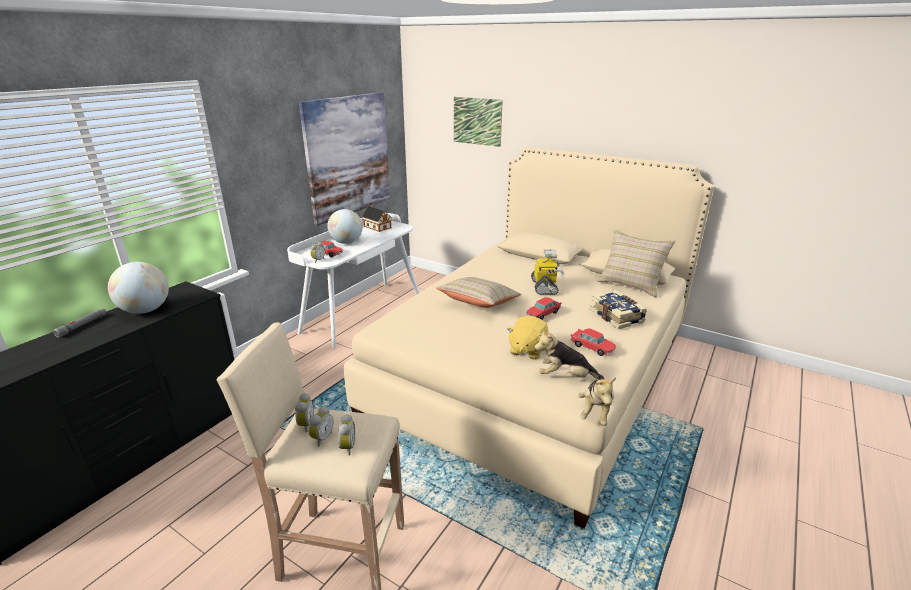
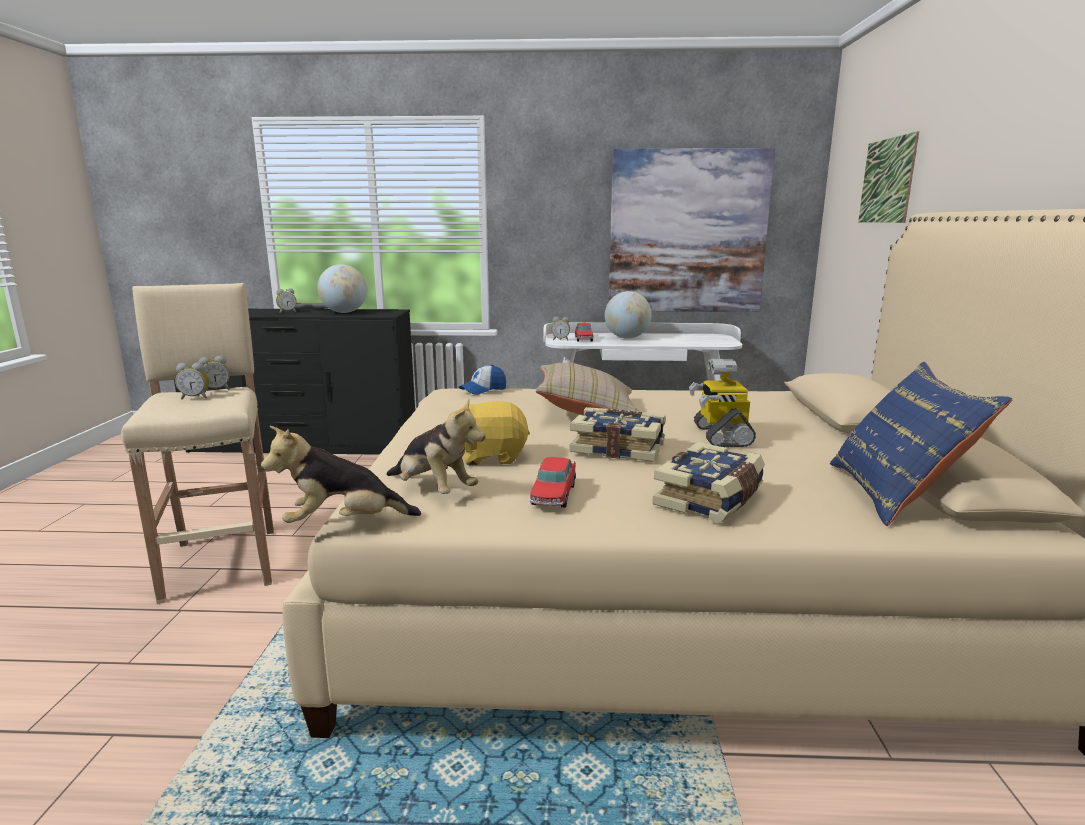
camera: 60 degrees right, 10 degrees down
(346, 447) = (180, 406): alarm clock -> alarm clock (287, 312)
(377, 227) = (699, 337): toy house -> none
(396, 319) = (483, 390): none -> cap
(543, 314) = (618, 448): toy car -> book
(545, 287) = (720, 435): toy robot -> toy robot turned 120 degrees clockwise
(565, 377) = (434, 490): plush toy -> plush toy turned 150 degrees clockwise
(631, 284) = (896, 495): beige pillow -> blue pillow

